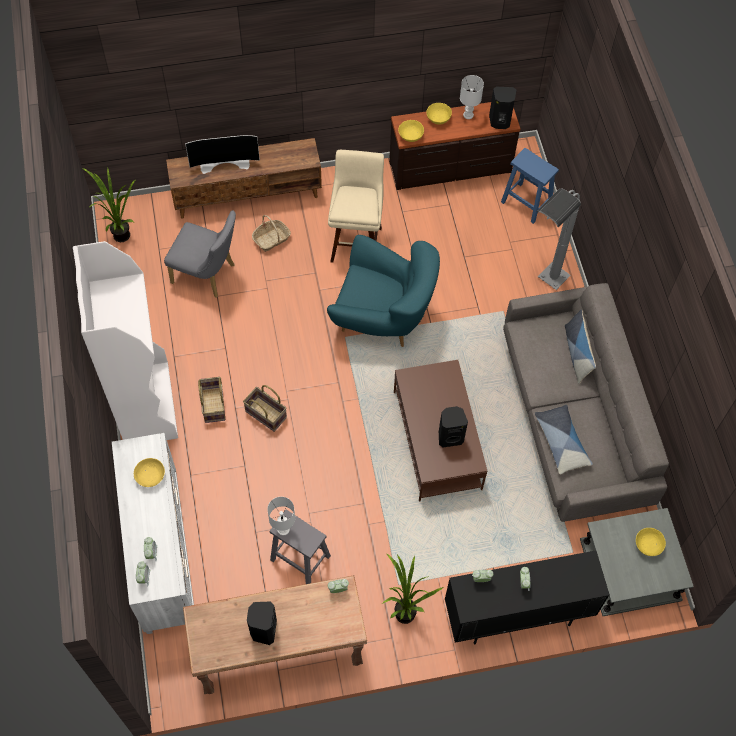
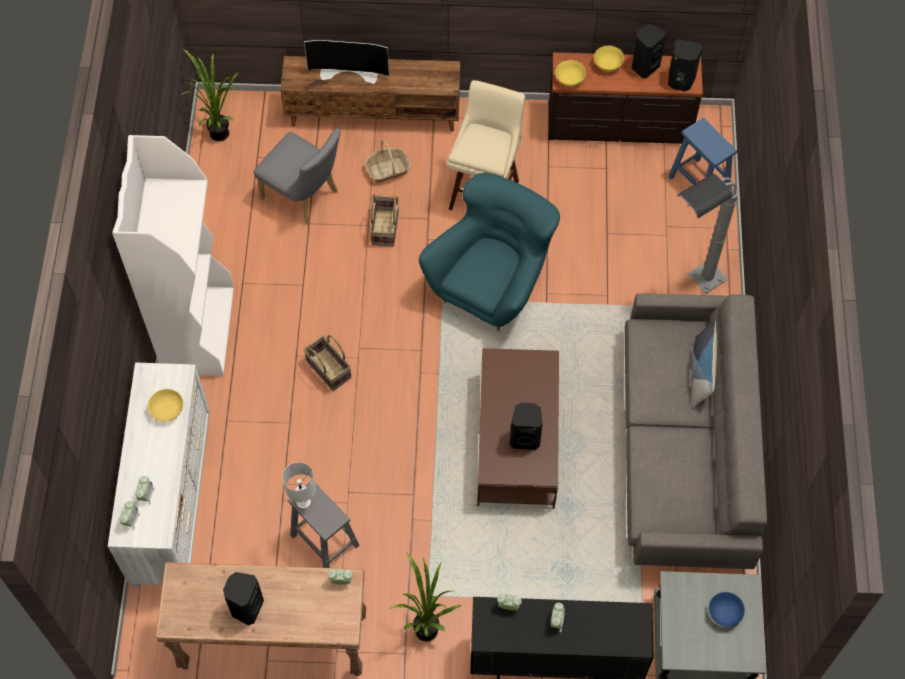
camera: 15 degrees right, 0 degrees up
(214, 405) = (273, 347): basket -> basket (385, 228)
(382, 318) = (491, 286): turquoise armchair -> turquoise armchair turned 90 degrees counterclockwise
(468, 115) = (644, 66): white table lamp -> black speaker
(562, 442) = (654, 471): pillow -> none
(648, 545) = (724, 613): yellow bowl -> blue bowl

